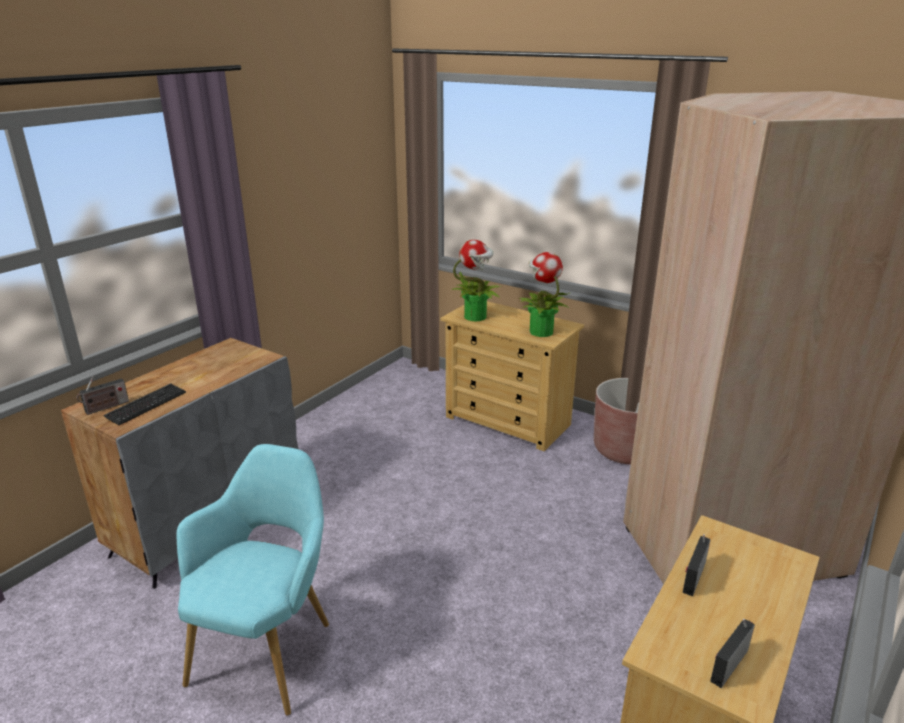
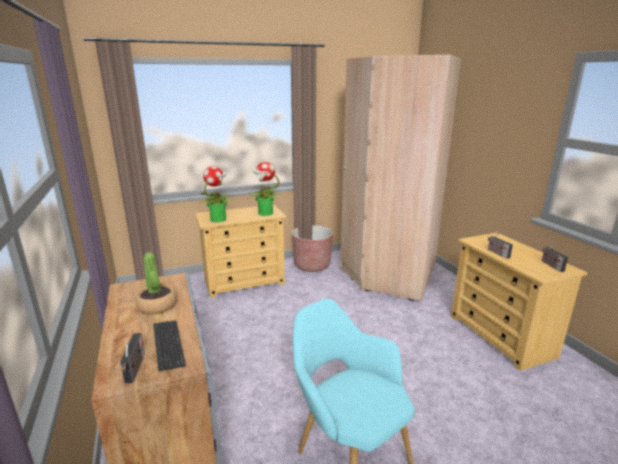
camera: 55 degrees left, 5 degrees down
(208, 372) = (157, 305): none -> potted plant

